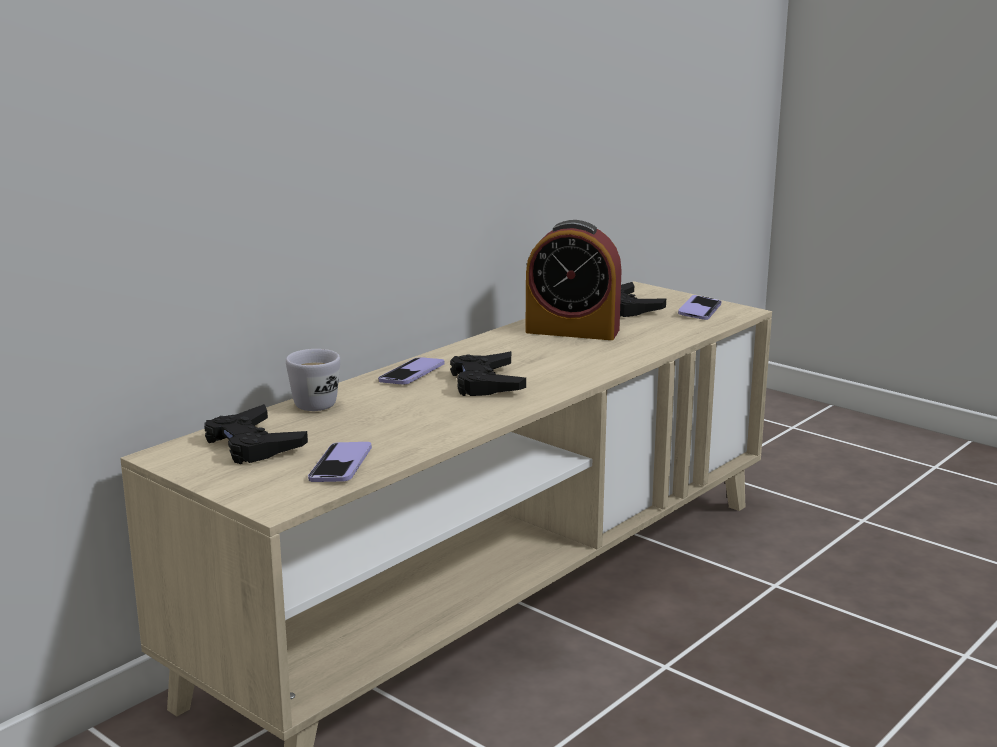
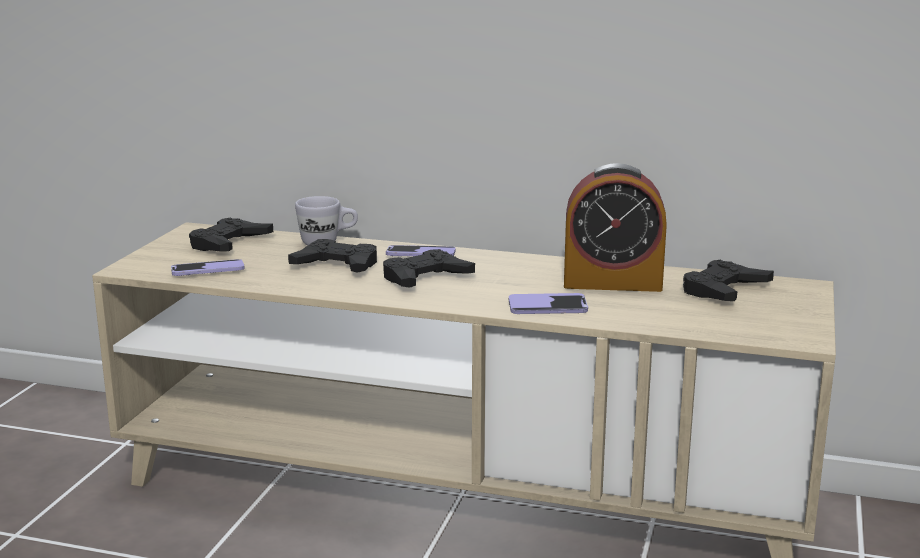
camera: 65 degrees right, 0 degrees up
(402, 409) = (336, 265): none -> black game controller
(572, 331) = (612, 283): alarm clock -> alarm clock turned 75 degrees counterclockwise
(699, 310) = (773, 321): phone -> phone (547, 306)

